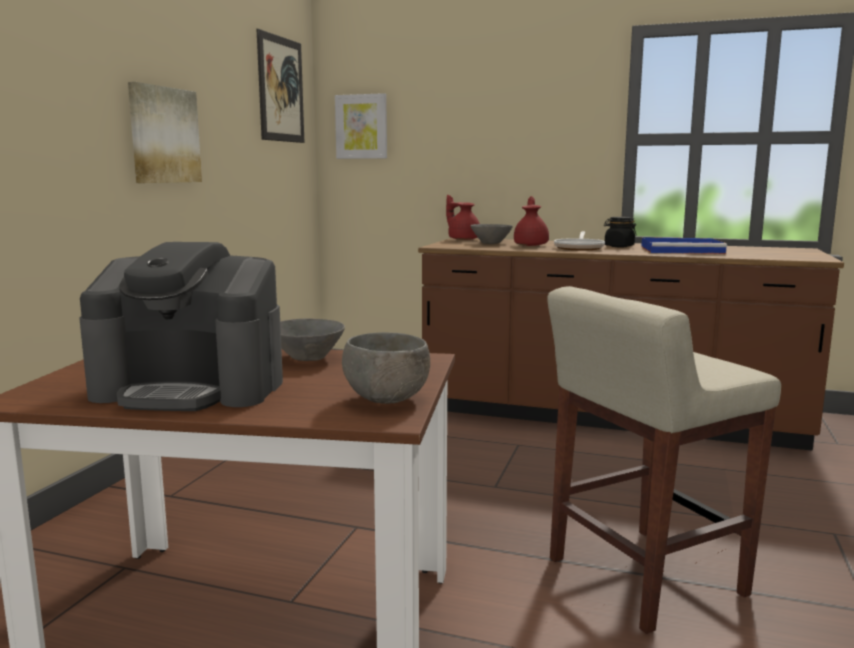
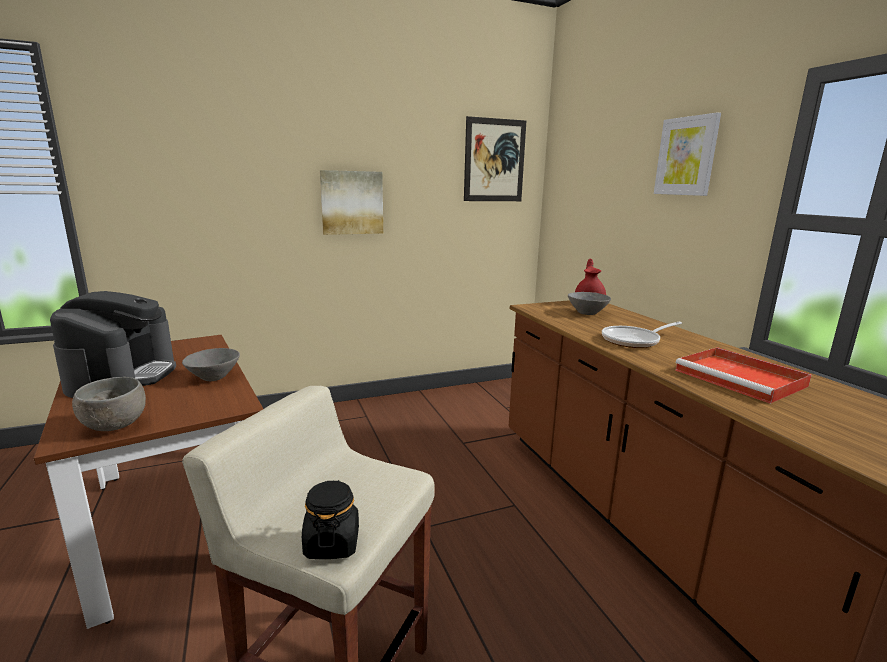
camera: 50 degrees right, 5 degrees up
(191, 388) = (123, 376): coffee machine -> coffee machine turned 150 degrees counterclockwise
(361, 126) = (566, 189): picture -> picture (686, 156)
(531, 245) = (608, 324): red teapot -> none
(619, 246) = (689, 350): black jar -> black jar (332, 543)
(683, 250) = (742, 379): blue tray -> red tray

